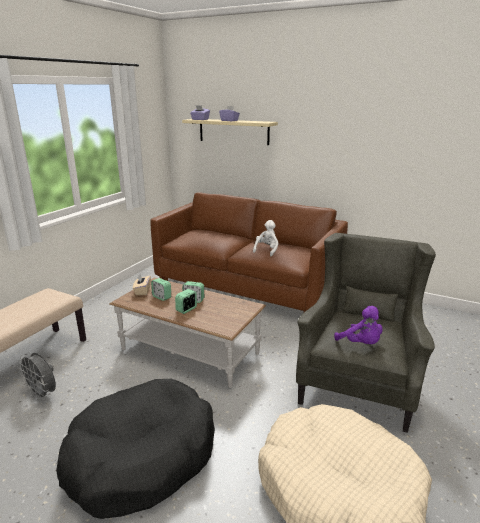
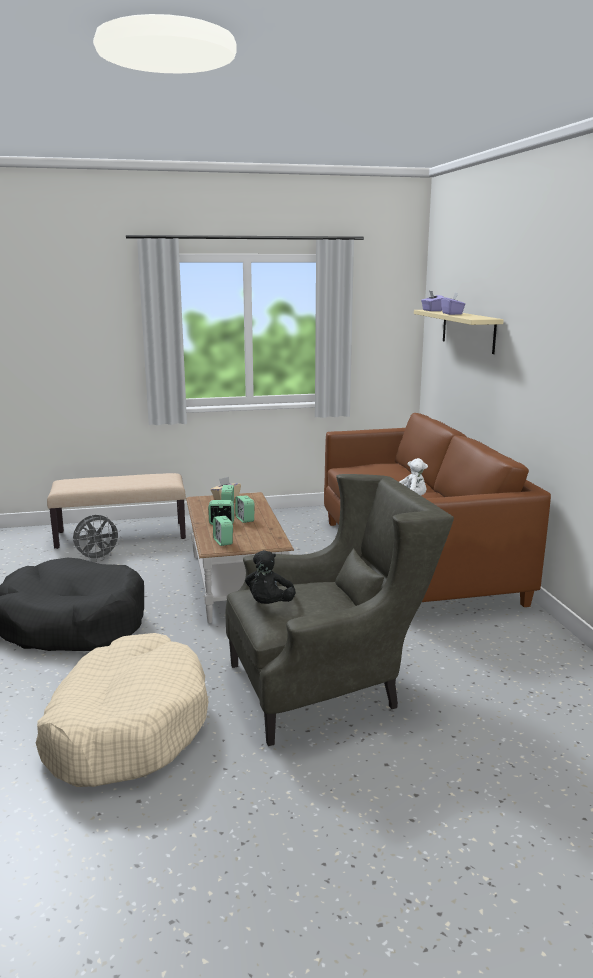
camera: 50 degrees right, 5 degrees down
(43, 394) = (98, 558): grey fan -> grey fan turned 120 degrees counterclockwise
(221, 321) = (223, 542): none -> alarm clock
(361, 343) = (269, 605): purple plush toy -> black plush toy

